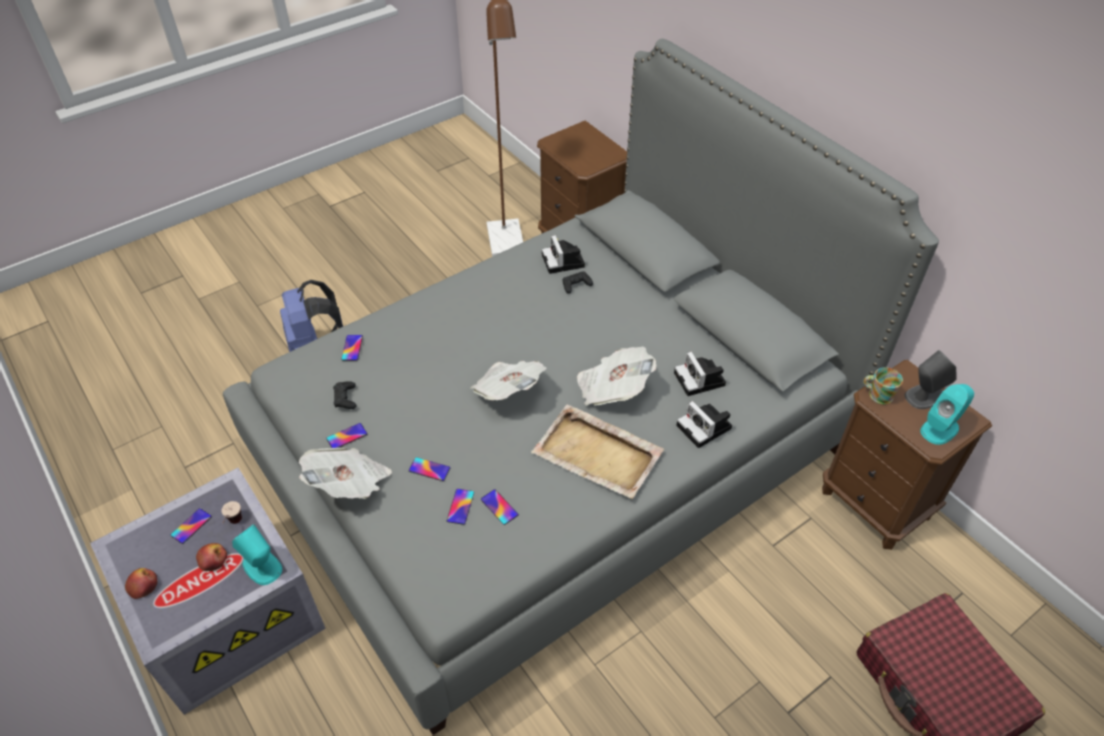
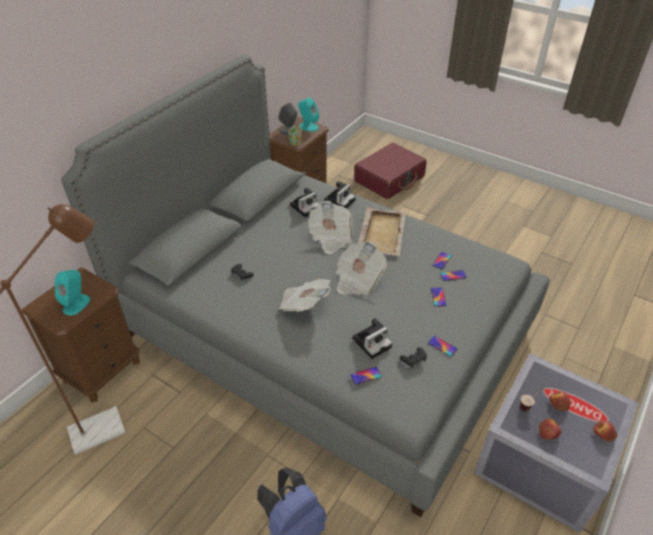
camera: 110 degrees left, 5 degrees down
(191, 526) = (548, 431): phone -> apple
(262, 567) = (541, 374): turquoise speaker -> turquoise speaker (76, 304)
(350, 484) = (474, 329): newspaper -> newspaper (304, 304)
(564, 262) = (218, 286): camera -> camera (372, 342)

